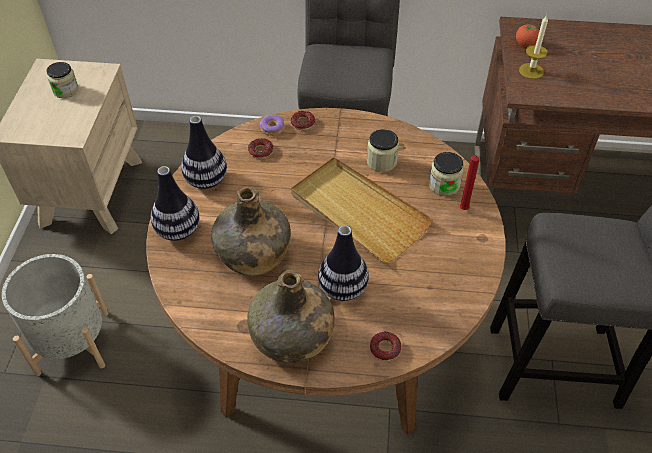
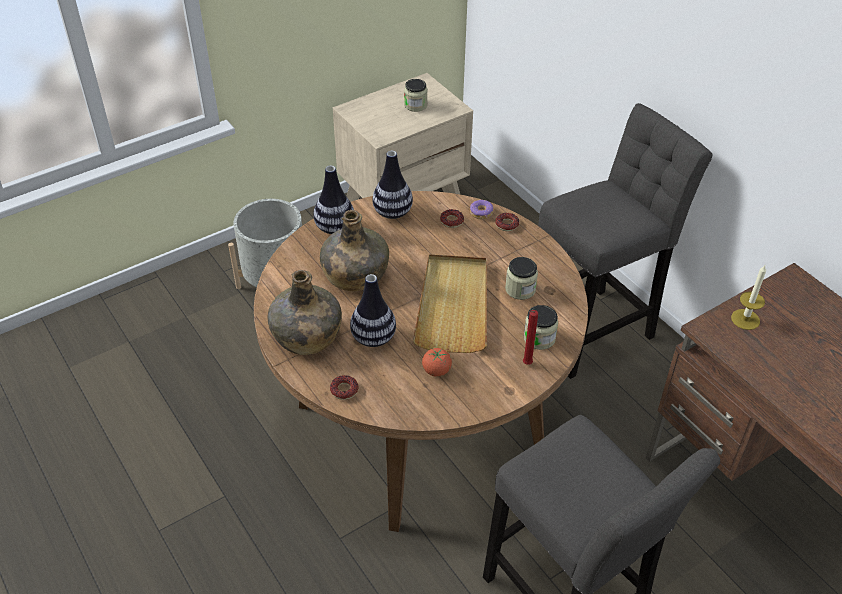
camera: 50 degrees right, 5 degrees down
(525, 44) = (777, 298): tomato -> tomato (436, 371)

